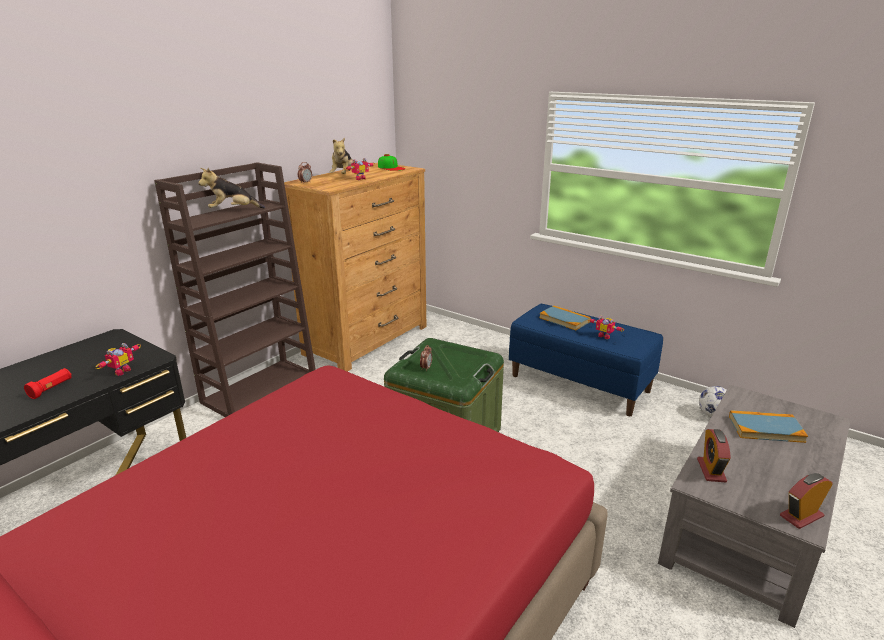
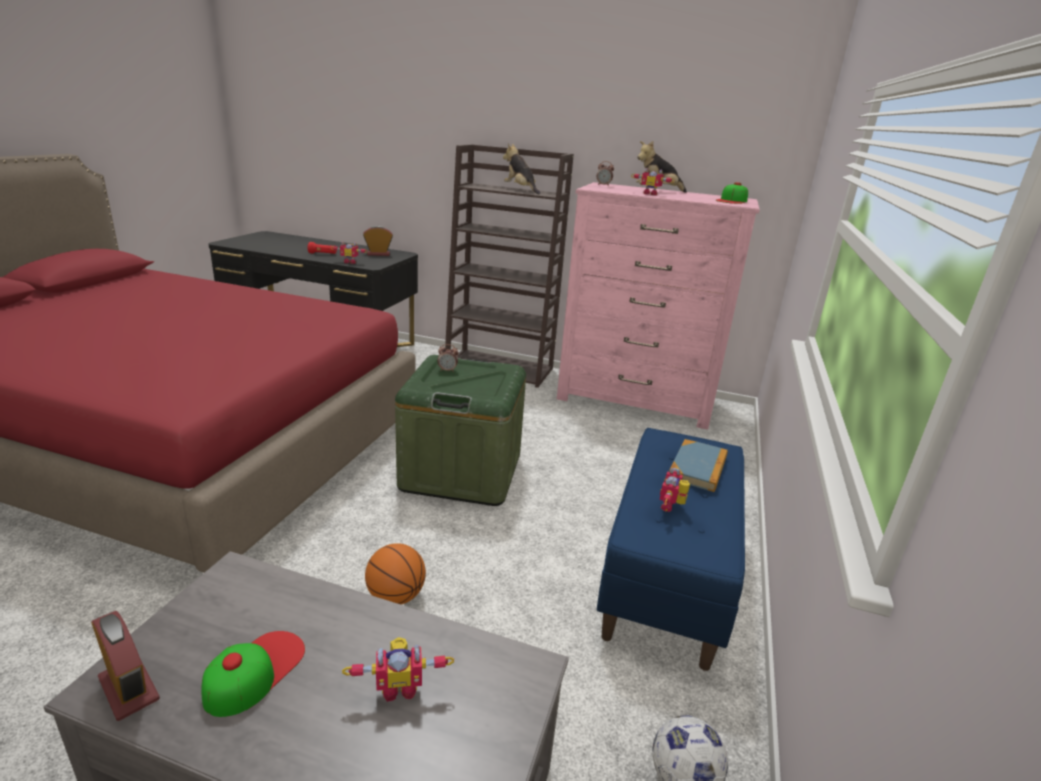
camera: 70 degrees right, 0 degrees up
(367, 340) = (635, 399): brown dresser -> pink dresser
(595, 488) = (396, 596): none -> basketball
(711, 470) = (265, 593): alarm clock -> alarm clock (378, 254)
(765, 429) = (399, 687): book -> toy robot
(772, 472) = (254, 671): none -> cap

